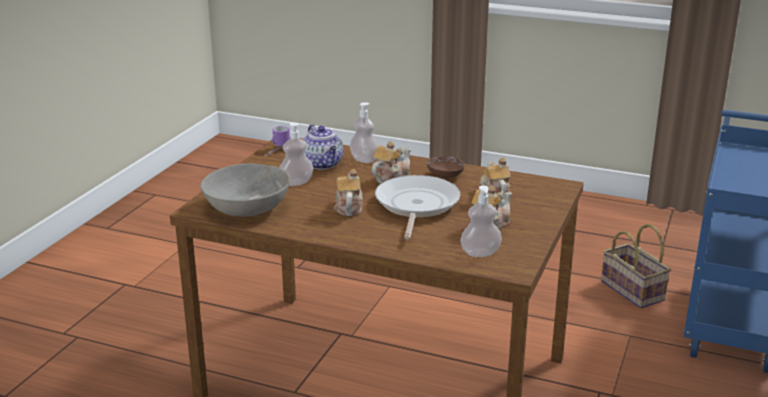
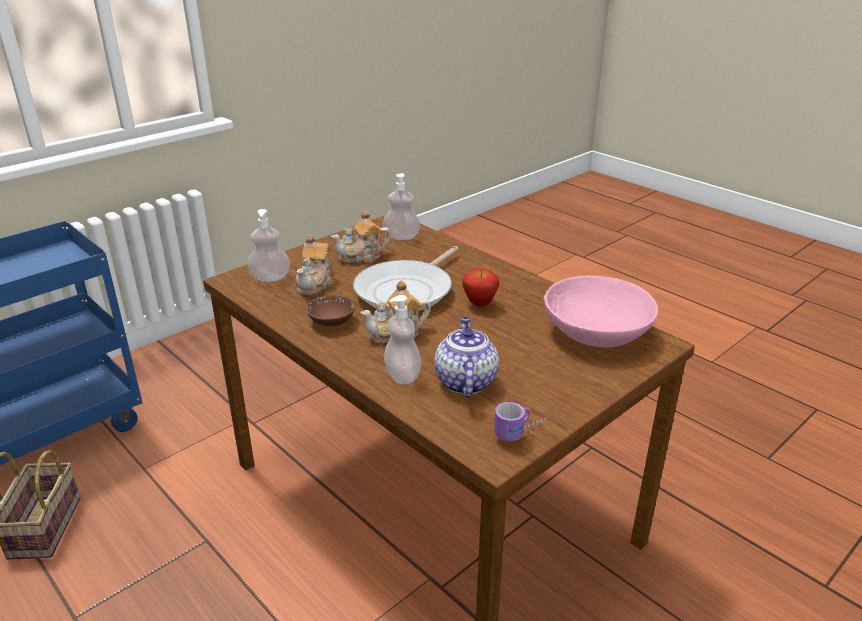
camera: 155 degrees left, 5 degrees up
(247, 207) = (596, 332): grey bowl -> pink bowl
(296, 182) = (520, 356): soap dispenser -> soap dispenser (270, 278)
(348, 207) = (480, 305): teapot -> apple

